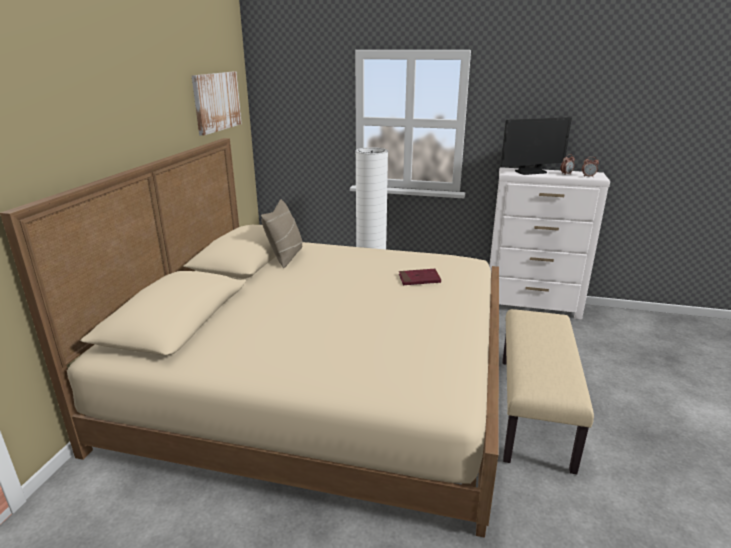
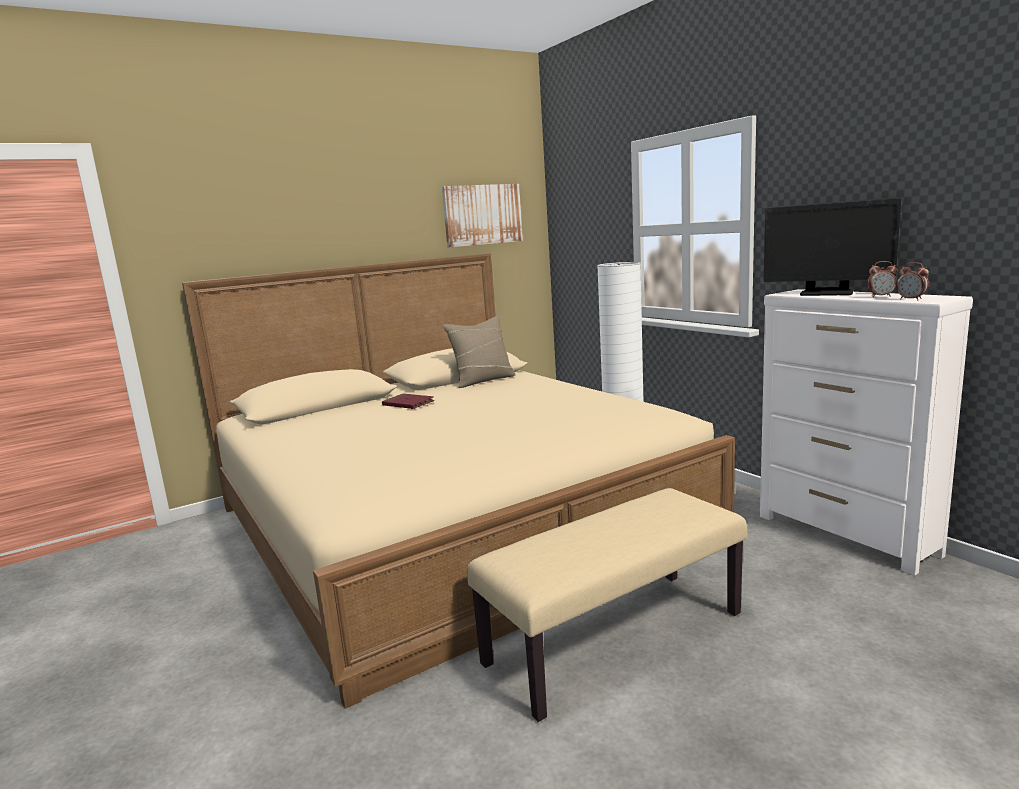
camera: 45 degrees right, 10 degrees down
(419, 279) = (558, 418): red book -> red book (408, 404)

